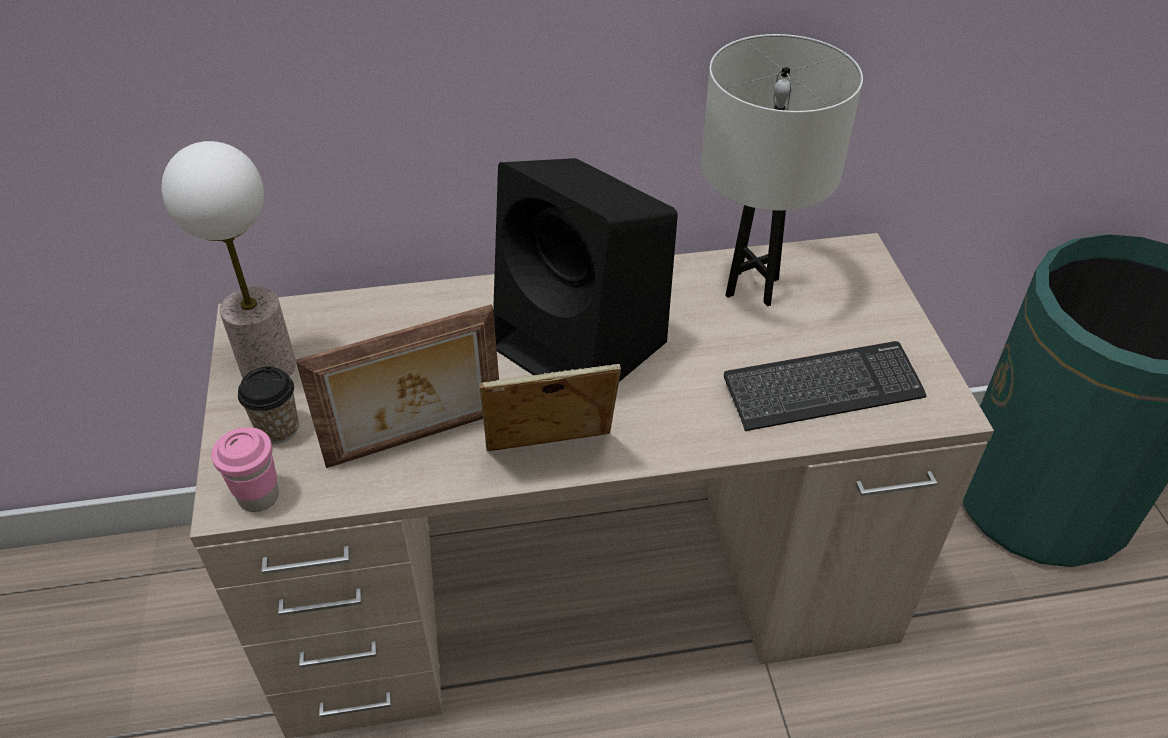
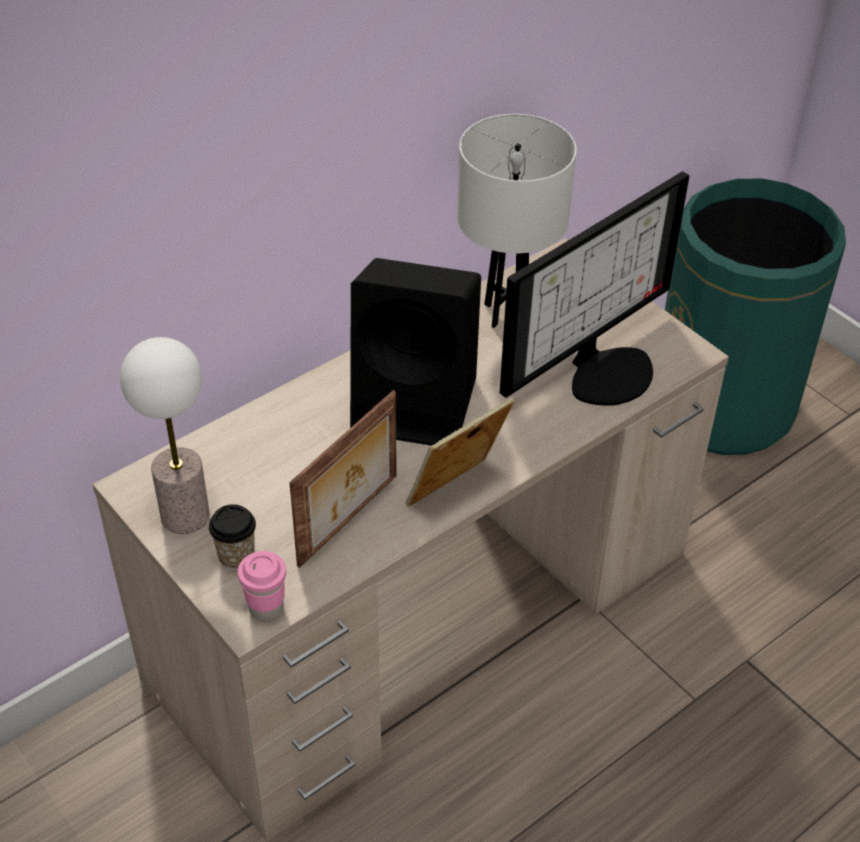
camera: 30 degrees left, 0 degrees up
(822, 389) = (605, 370): keyboard -> monitor

